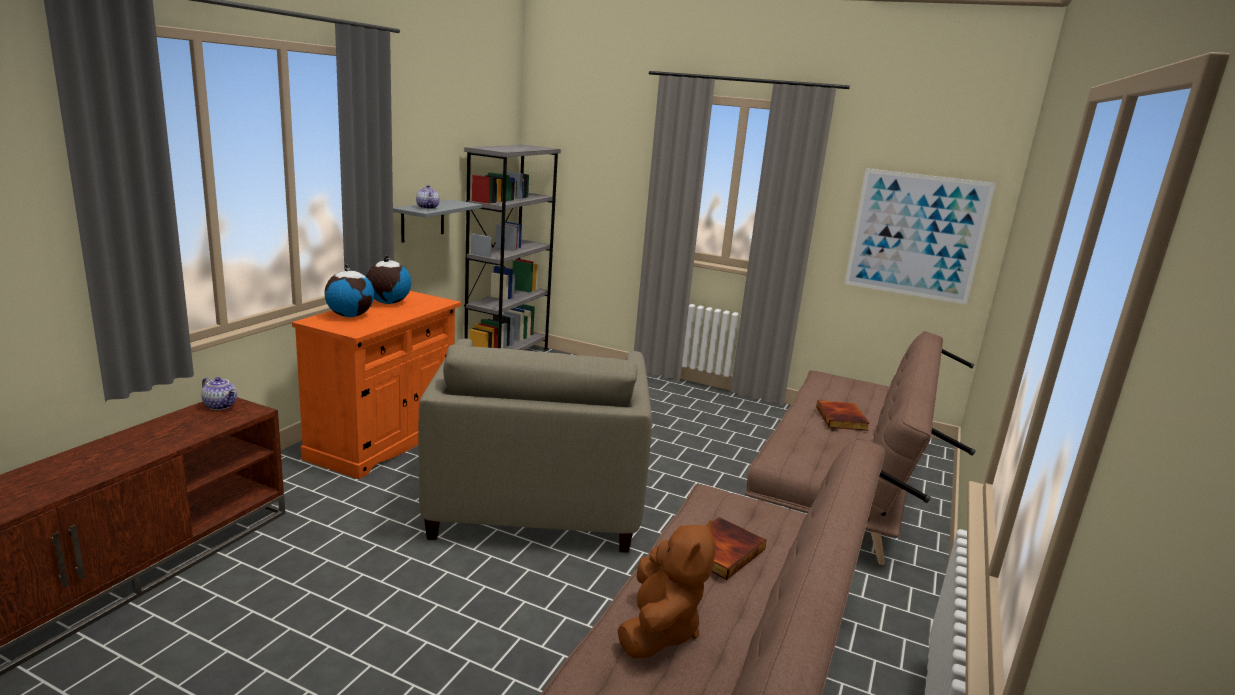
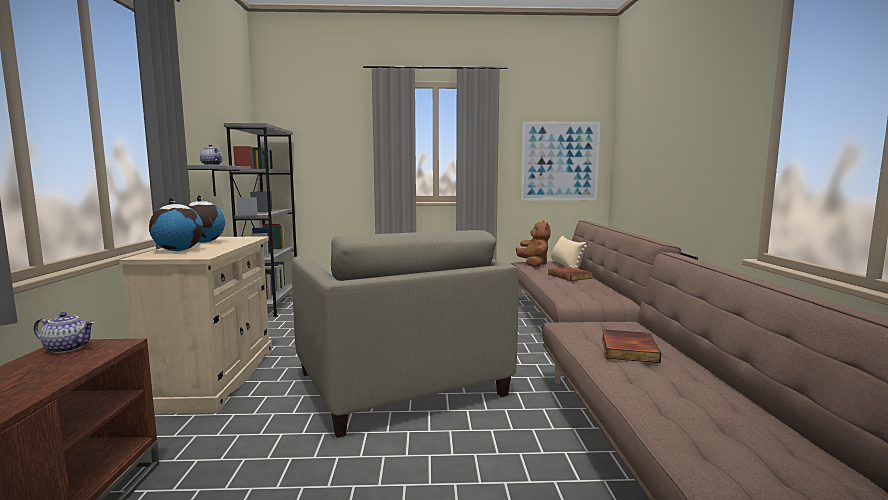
camera: 25 degrees left, 10 degrees down
(384, 440) = (215, 378): orange cabinet -> beige cabinet
(659, 630) = (678, 404): brown plush toy -> brown plush toy (533, 265)
(870, 397) = (566, 266): none -> beige pillow

